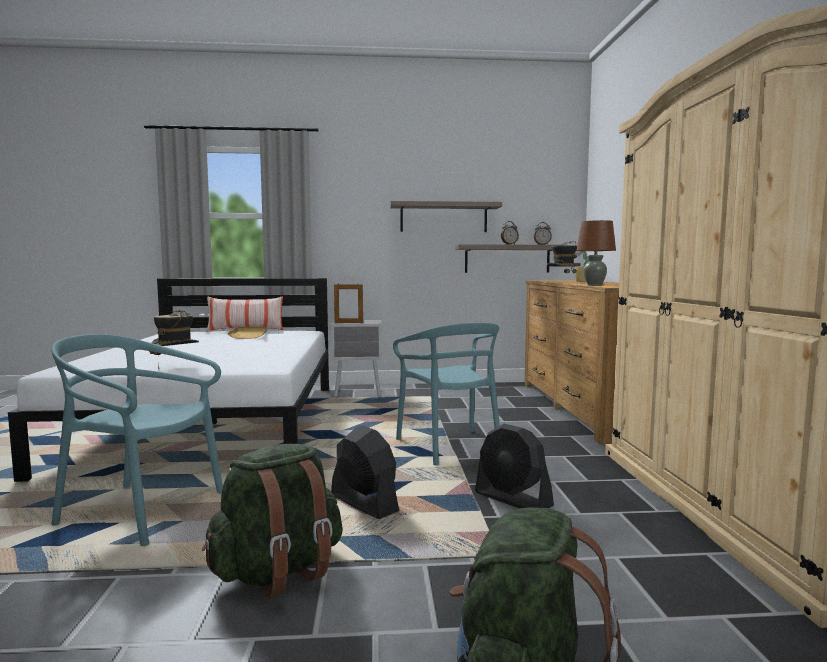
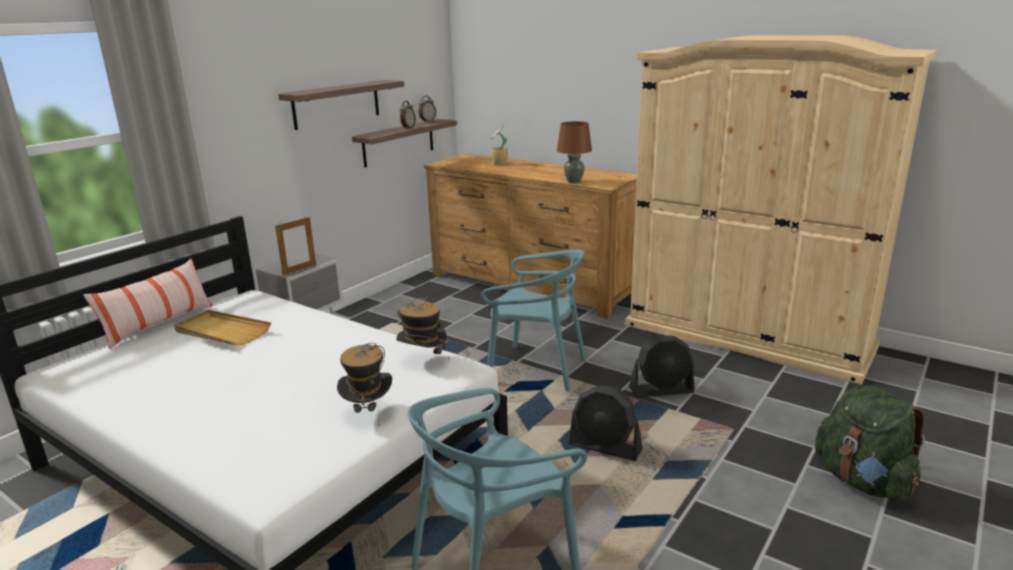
camera: 50 degrees left, 15 degrees up
(278, 571) = (682, 520): green backpack -> none
(363, 503) = (605, 447): black fan -> black fan turned 150 degrees counterclockwise
(563, 283) = (516, 175): hat -> hat (423, 360)

